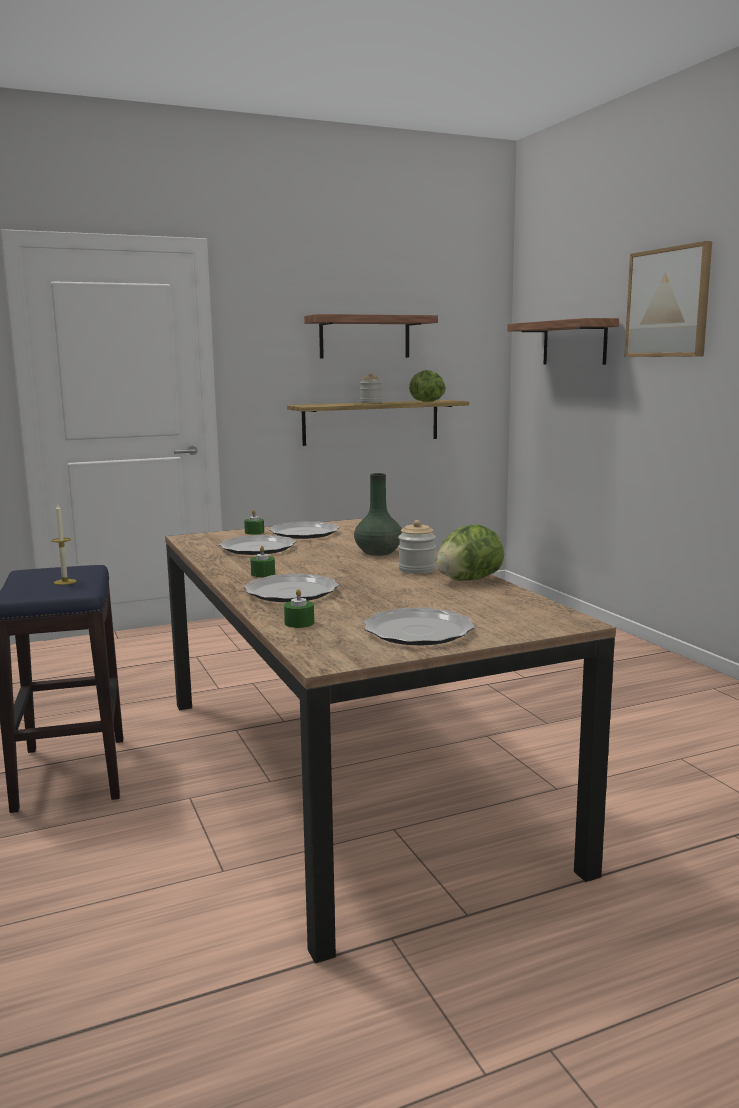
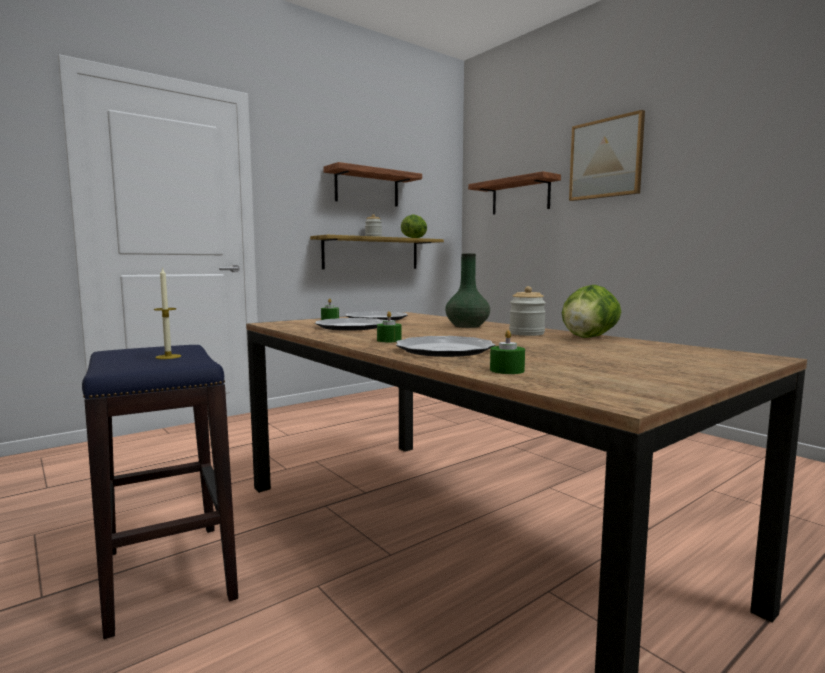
camera: 15 degrees left, 5 degrees down
(419, 631) = (646, 370): plate -> none

